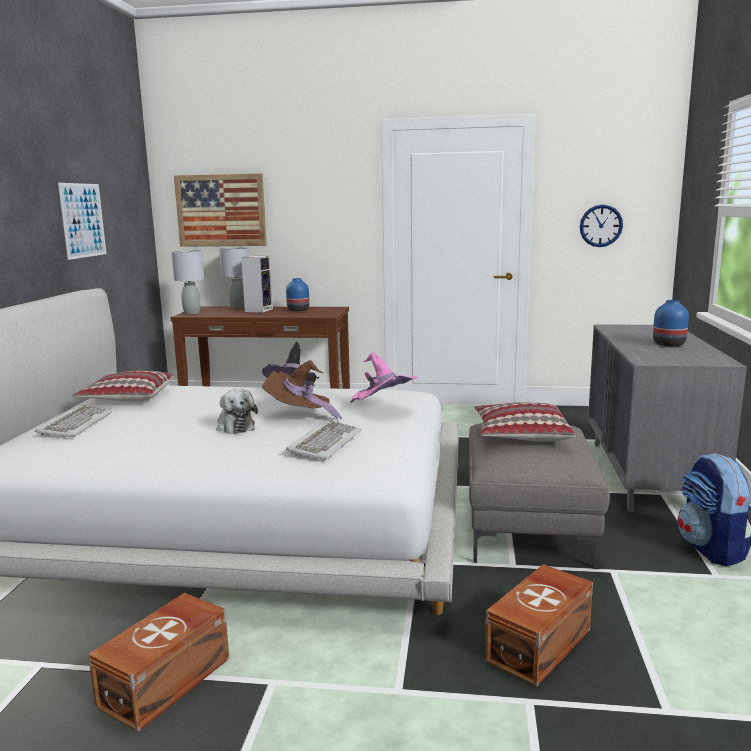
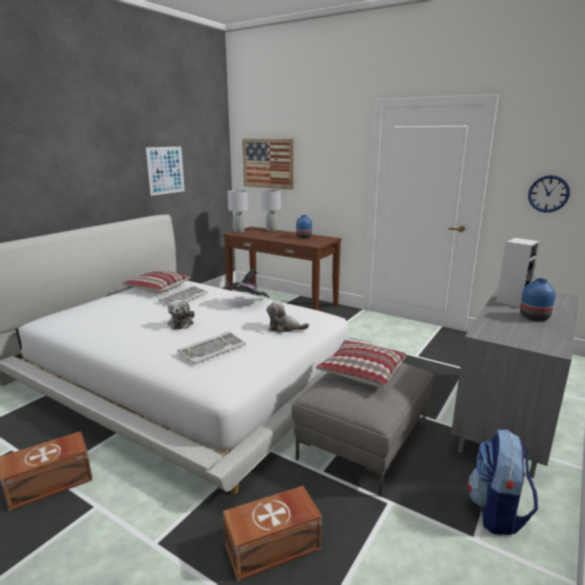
camera: 25 degrees right, 5 degrees up
(75, 424) = (108, 303): keyboard -> keyboard (184, 298)
(259, 310) = (280, 234): speaker -> speaker (512, 301)
(300, 417) = (226, 323): brown hat -> none
(383, 409) = (284, 328): pink hat -> plush toy

